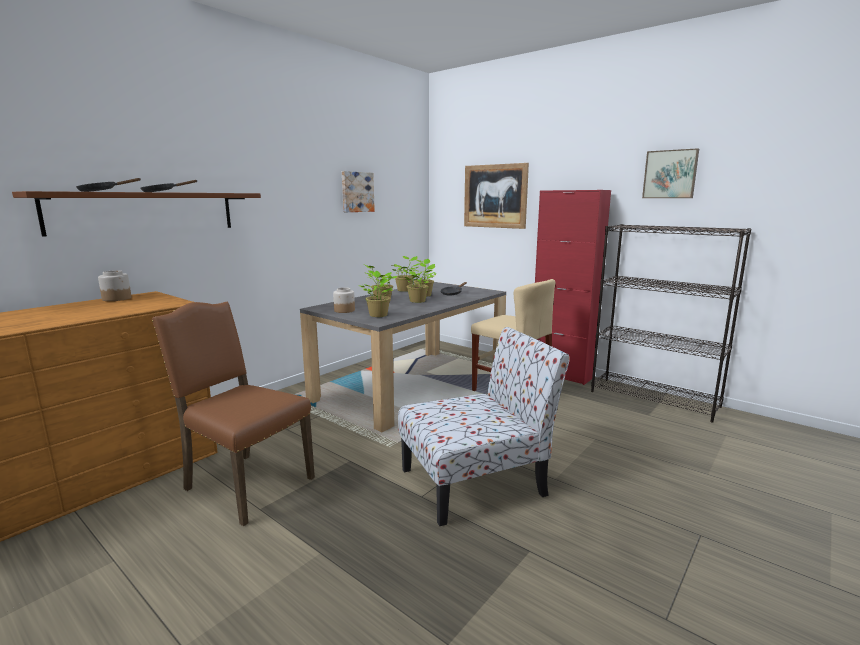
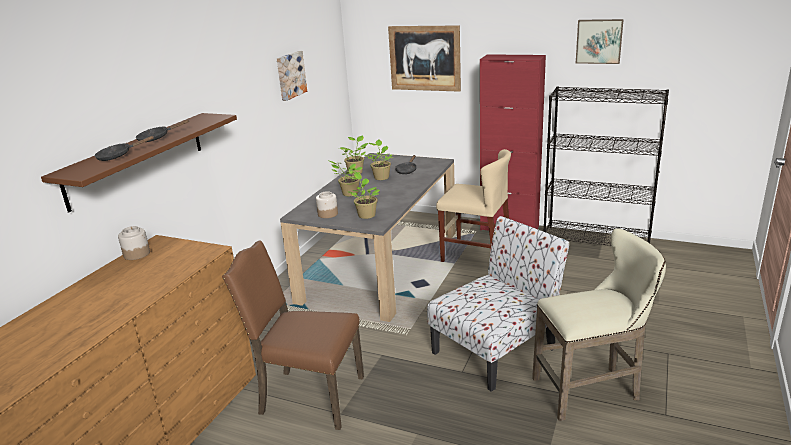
camera: 15 degrees left, 10 degrees up
(418, 301) = (385, 187): potted plant -> none
(569, 557) = (591, 390): none -> beige stool

